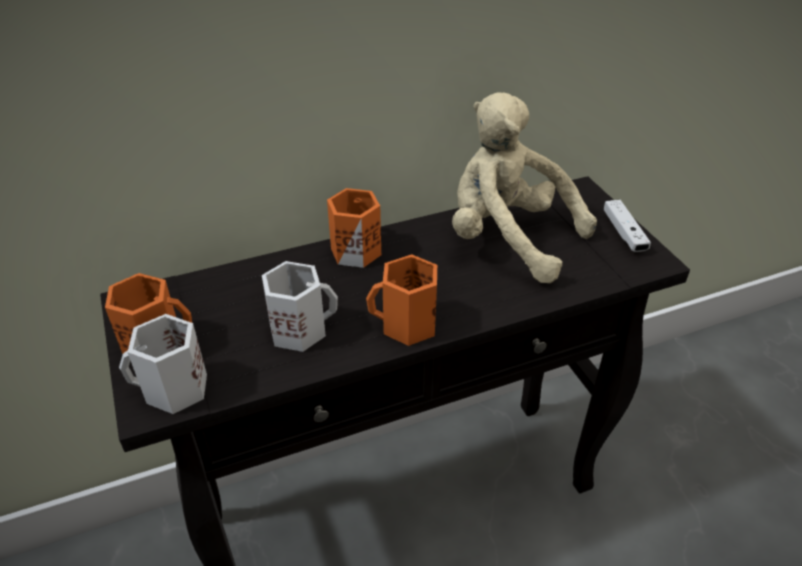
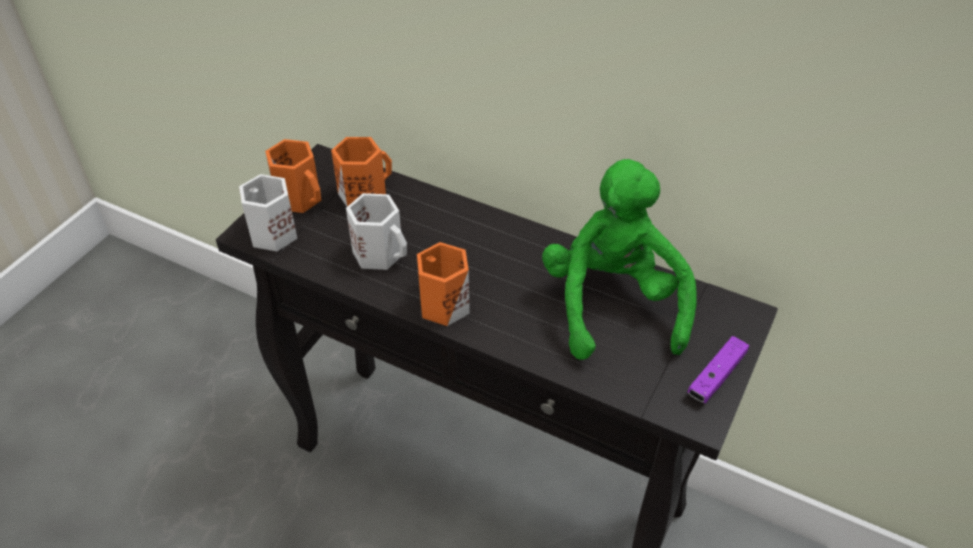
camera: 50 degrees right, 5 degrees up
(355, 250) = (492, 226): orange mug -> orange mug (363, 192)
(508, 238) = (612, 304): beige plush toy -> green plush toy
(624, 233) = (716, 376): white game controller -> purple game controller

